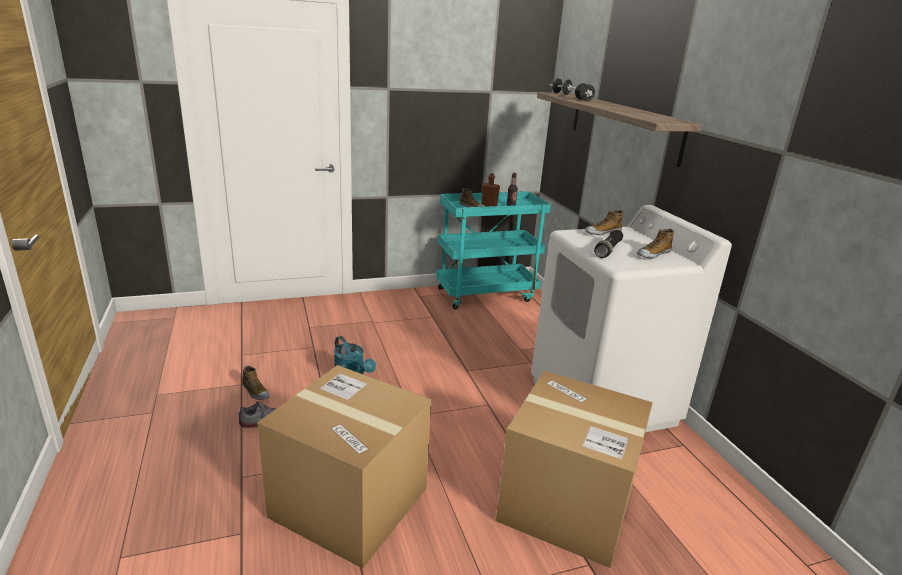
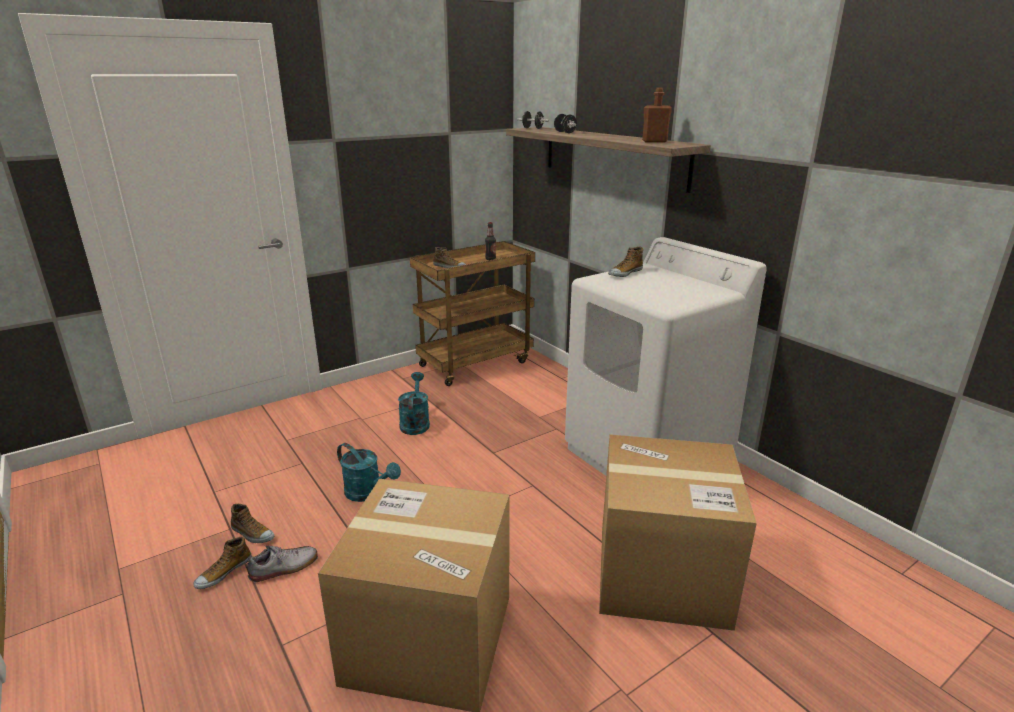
camera: 15 degrees left, 0 degrees up
(413, 334) = (415, 423): none -> turquoise watering can
(486, 294) = (475, 363): turquoise cart -> brown cart
(489, 206) = (468, 263): brown bottle -> brown bottle (654, 141)
(608, 250) = (644, 291): black flashlight -> none
(653, 254) = (689, 288): shoe -> shoe (223, 572)

